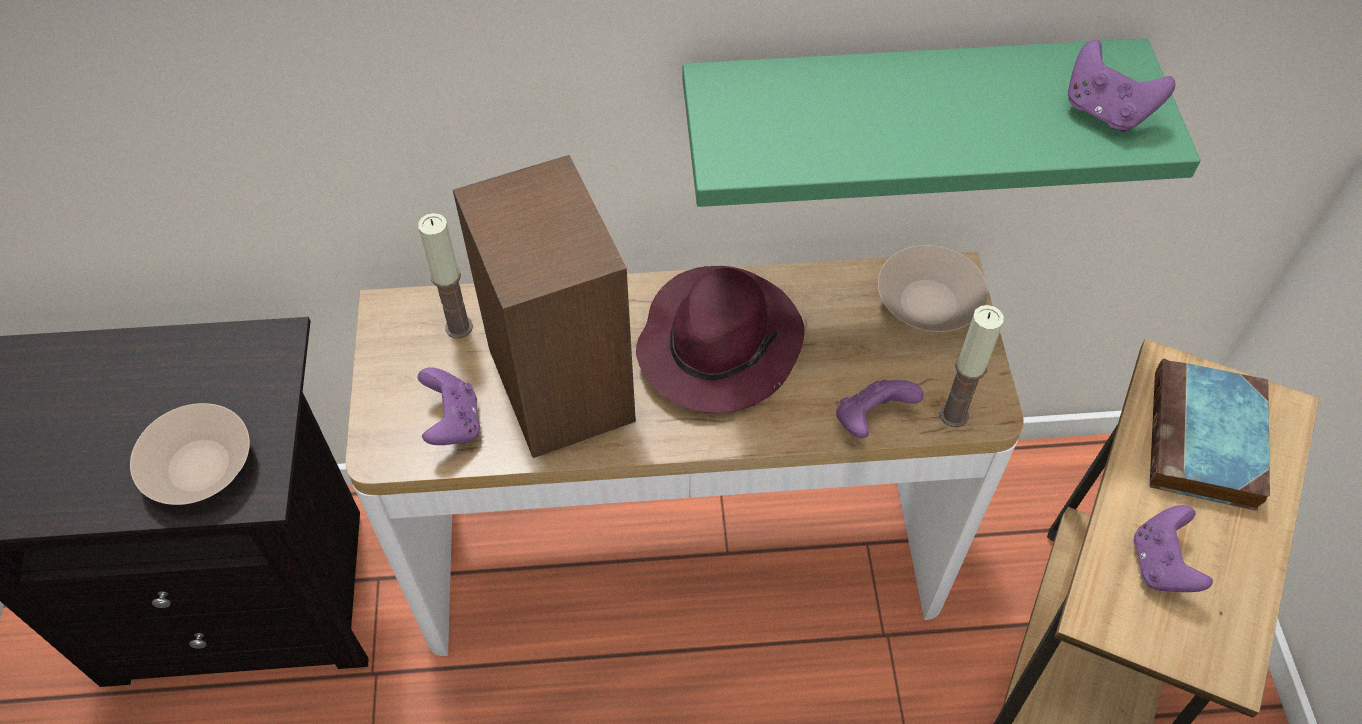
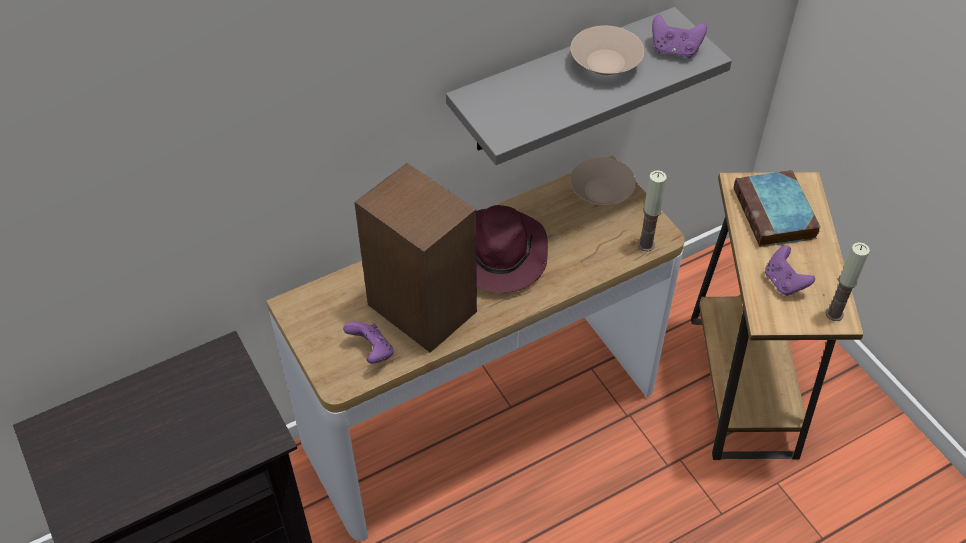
camera: 25 degrees left, 5 degrees down
(200, 468) = (224, 439): beige bowl -> beige bowl (606, 64)
(458, 327) = (341, 299): candle -> candle (834, 314)
(871, 419) = (604, 263): purple game controller -> none
(905, 108) = (561, 83): green shelf -> grey shelf

